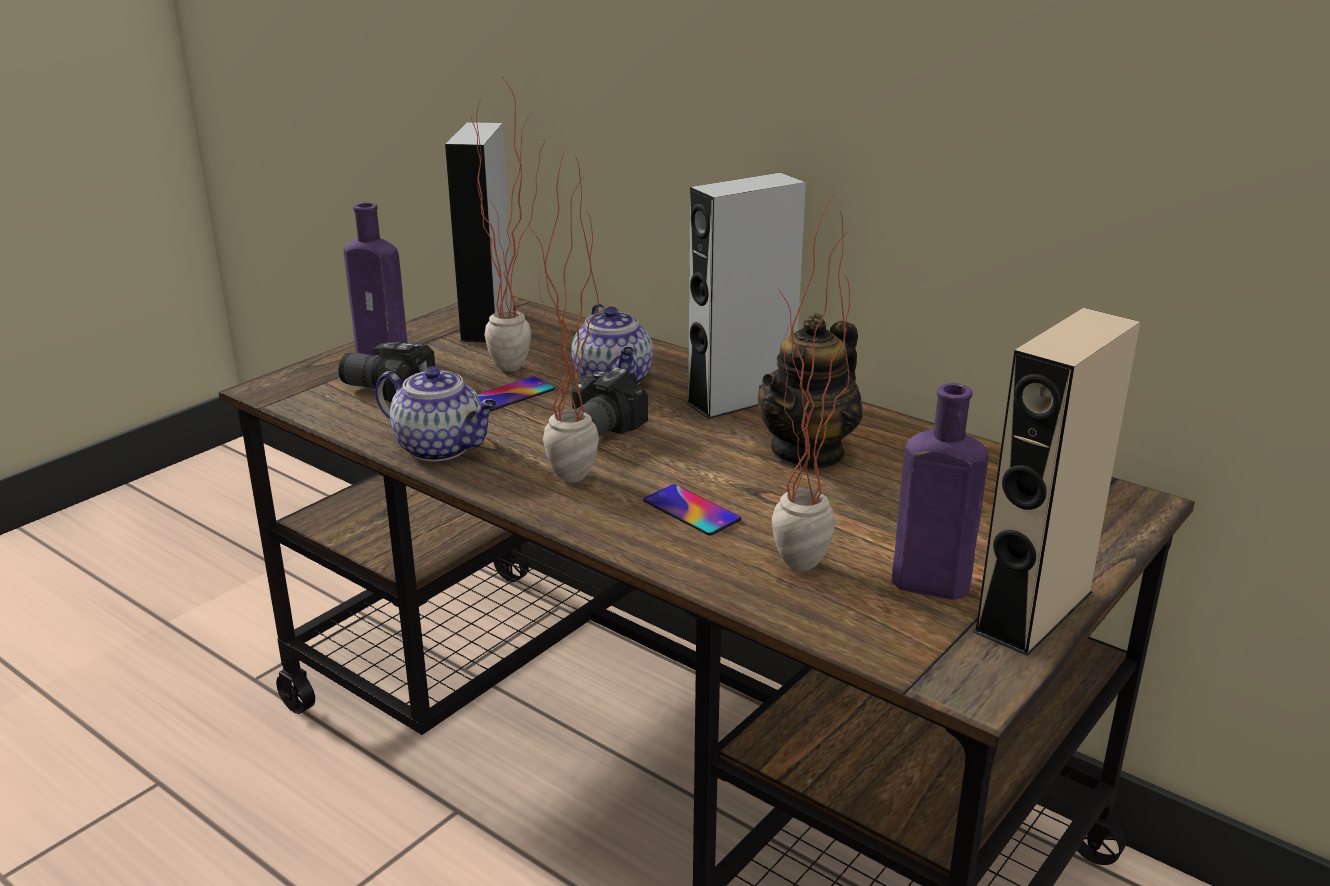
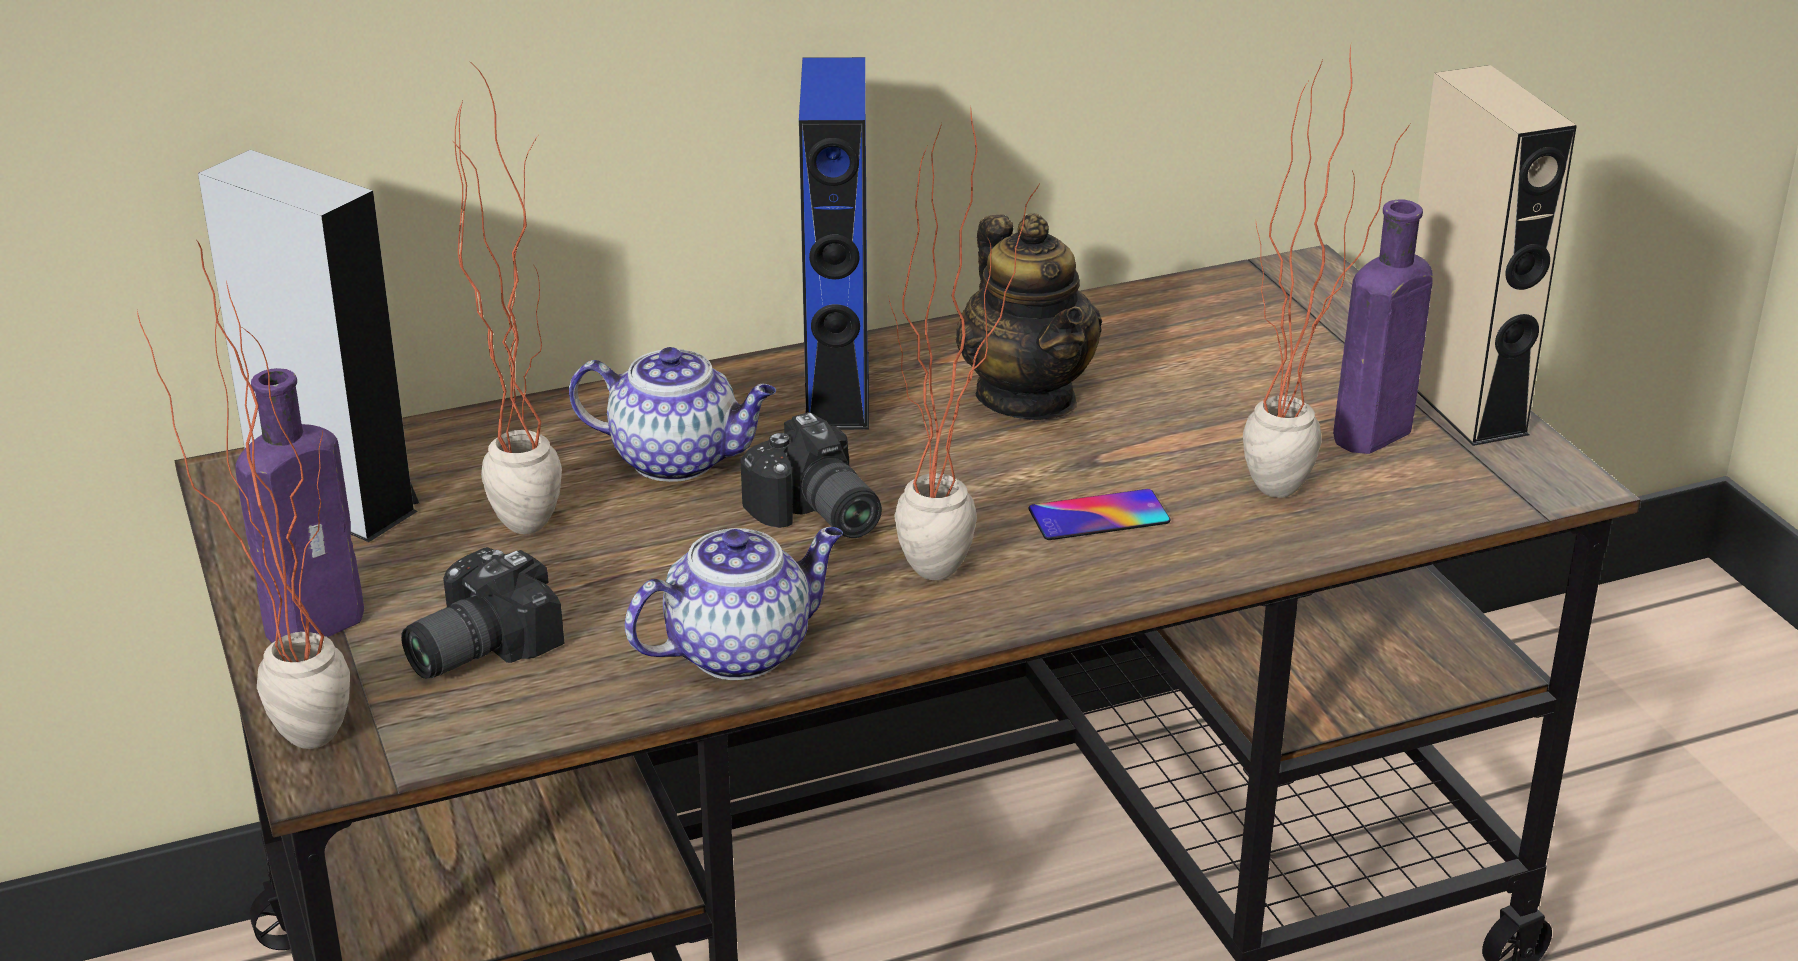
camera: 60 degrees left, 5 degrees up
(293, 373) = (291, 728): none -> potted plant
(512, 395) = (626, 548): phone -> none
(741, 399) = (837, 389): grey speaker -> blue speaker

